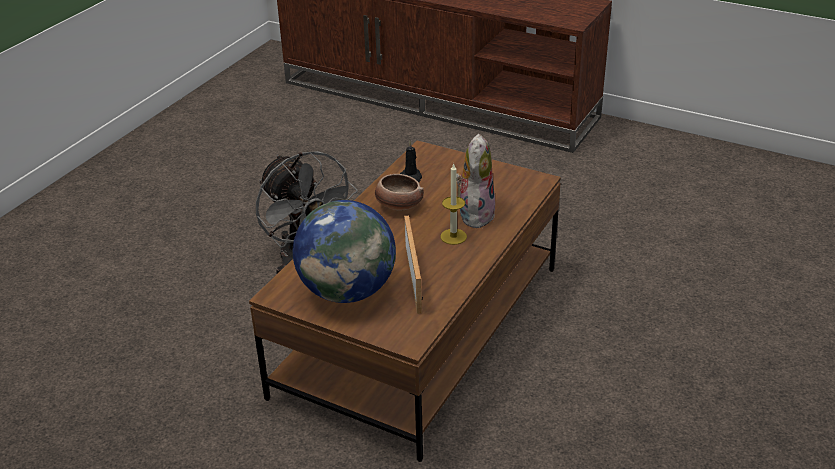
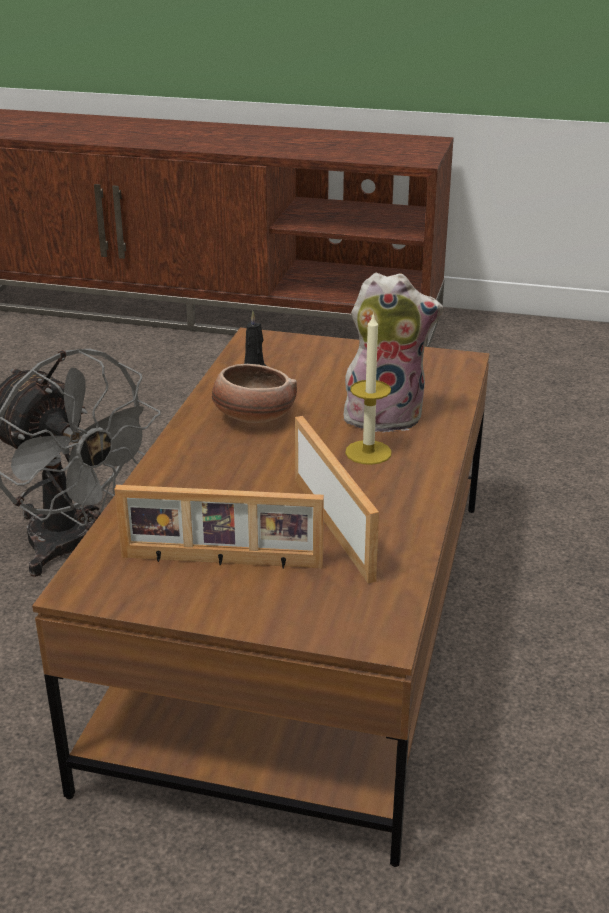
camera: 15 degrees left, 5 degrees down
(347, 291) = (221, 562): globe -> picture frame
(474, 214) = (385, 416): plush toy -> plush toy turned 90 degrees clockwise

